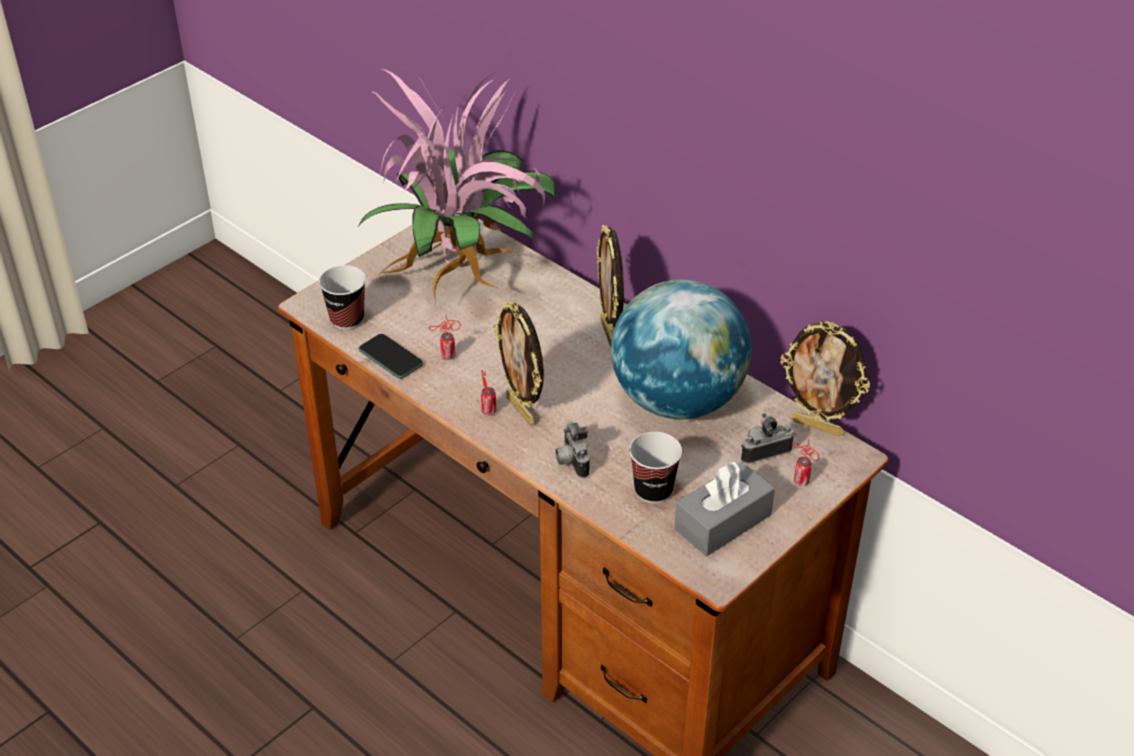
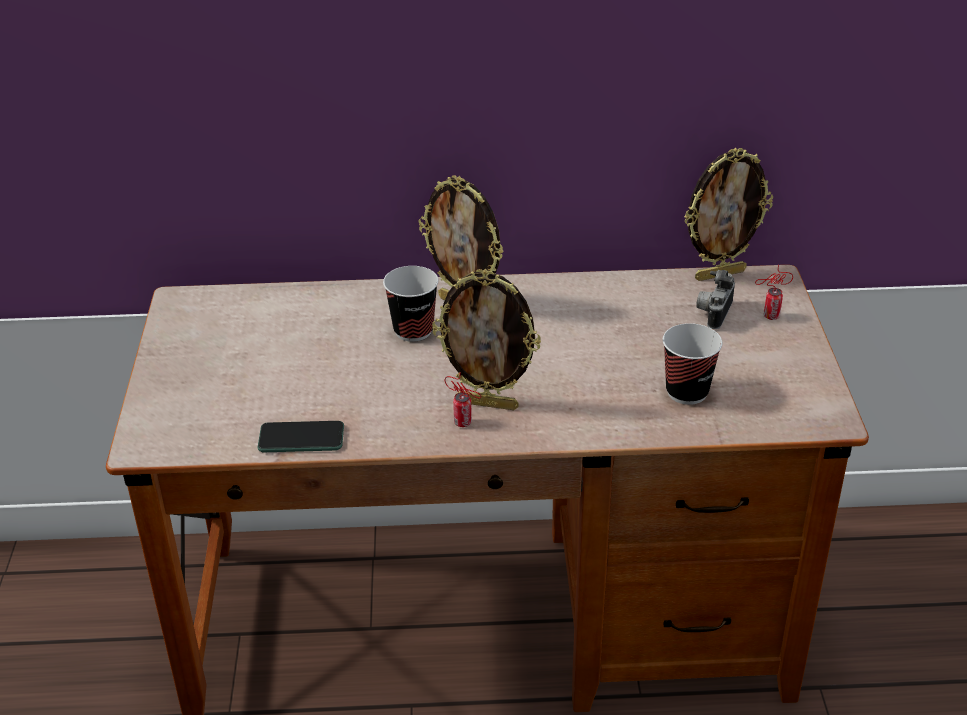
camera: 45 degrees left, 5 degrees down
(347, 319) = (205, 435): cup -> cup (413, 330)
(446, 356) = (353, 405): can -> none
(462, 273) = (260, 333): potted plant -> none
(571, 461) = (592, 414): camera -> none
(678, 400) = (597, 318): globe -> none
(723, 522) = (769, 379): grey tissue box -> none

